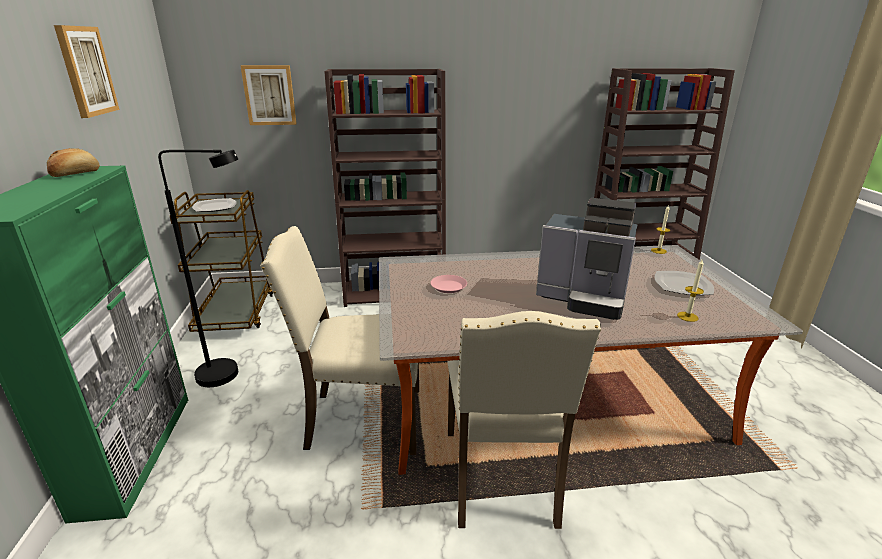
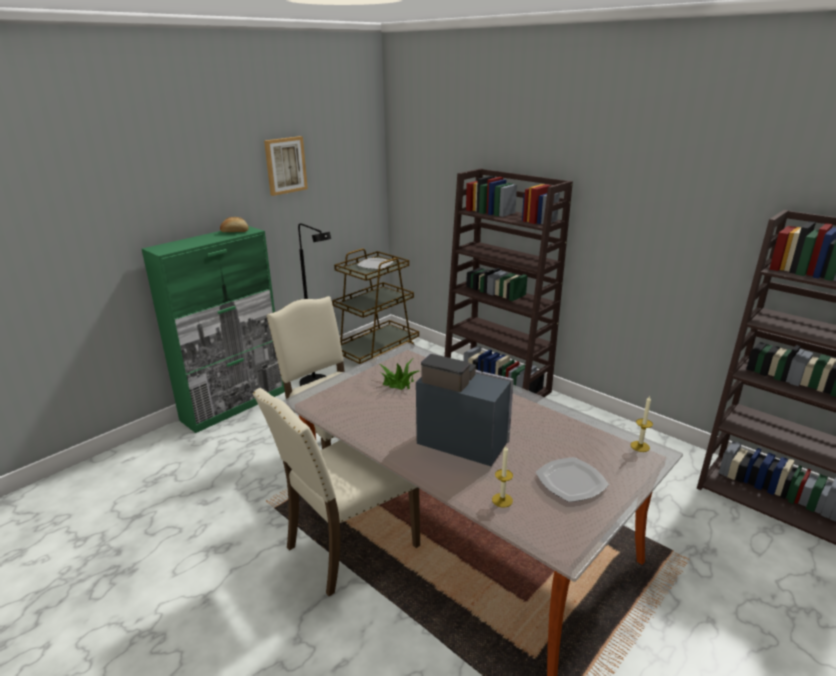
camera: 50 degrees right, 0 degrees up
(269, 95) = (440, 183): picture -> none
(449, 287) = (398, 382): pink plate -> potted plant
(584, 299) = (461, 440): coffee machine -> coffee machine turned 135 degrees clockwise

